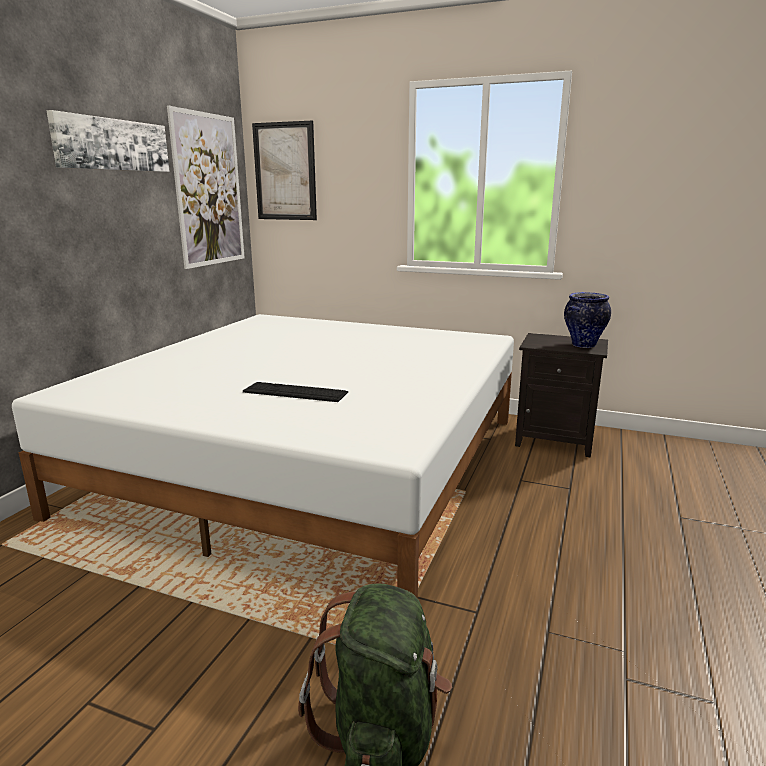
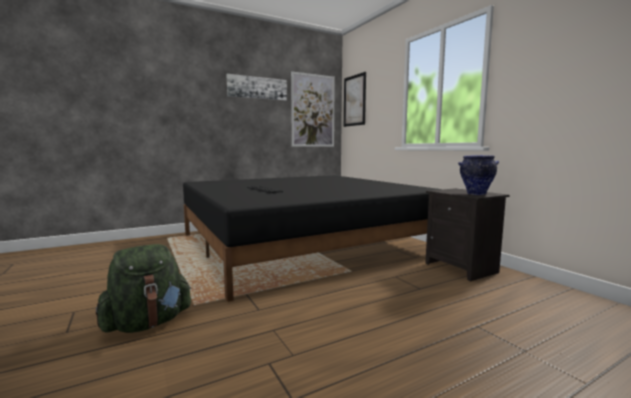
camera: 40 degrees right, 10 degrees down
(312, 463) = (302, 243): white bed -> black bed

